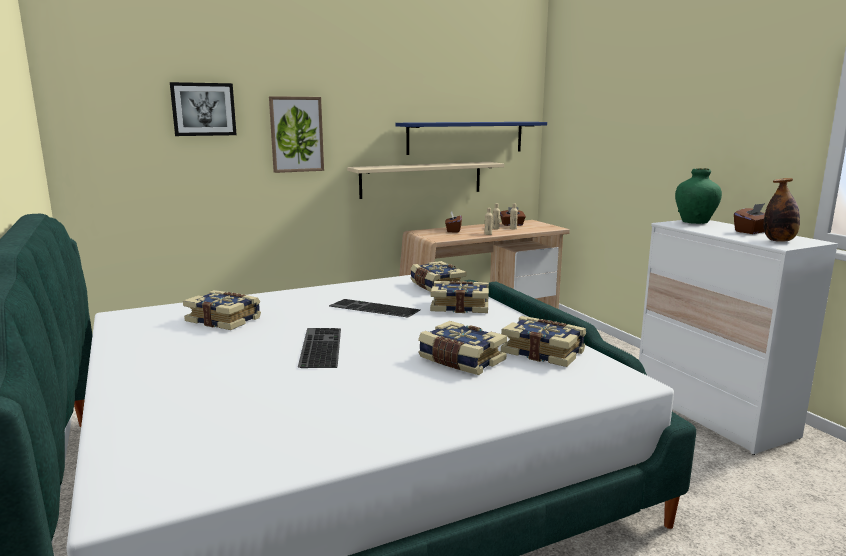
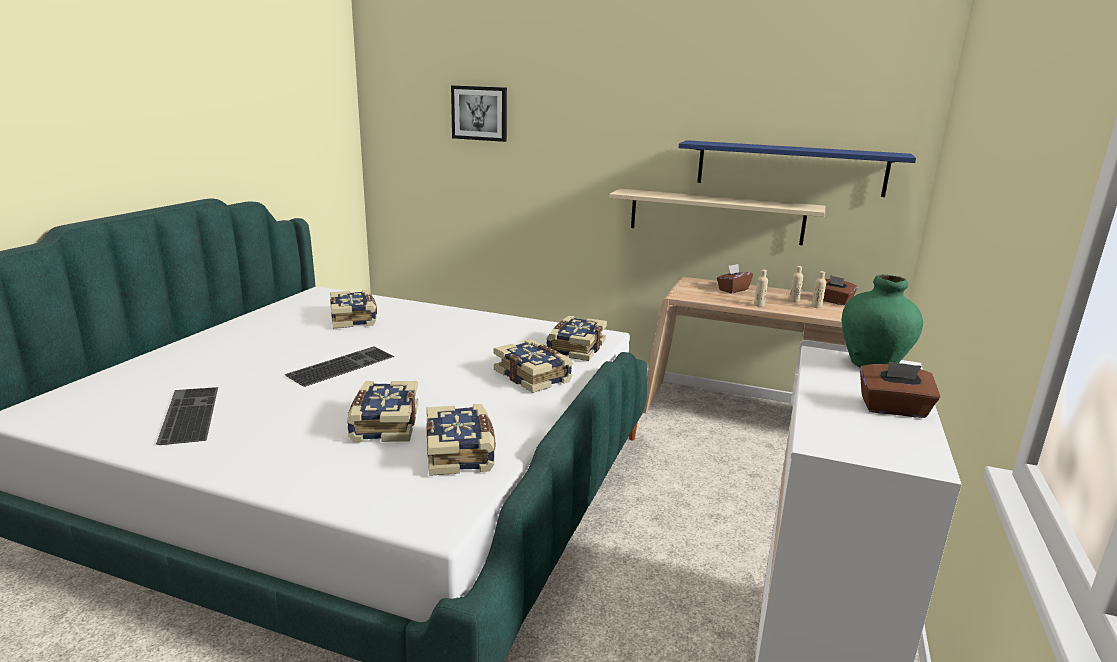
camera: 45 degrees right, 5 degrees up
(296, 134) = (566, 145): picture -> none
(372, 309) = (463, 349): keyboard -> keyboard (187, 414)
(779, 241) = (861, 436): bottle -> none

